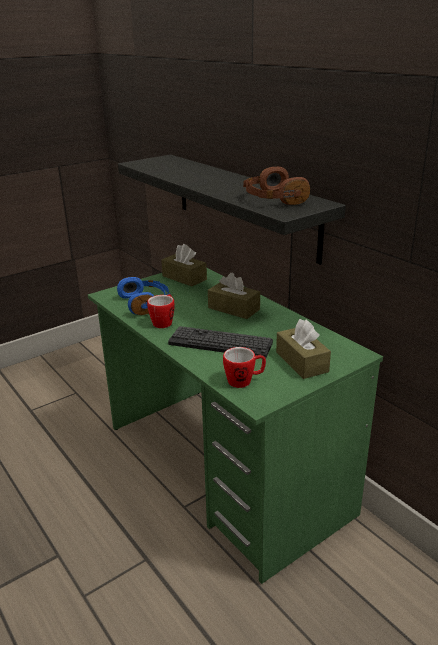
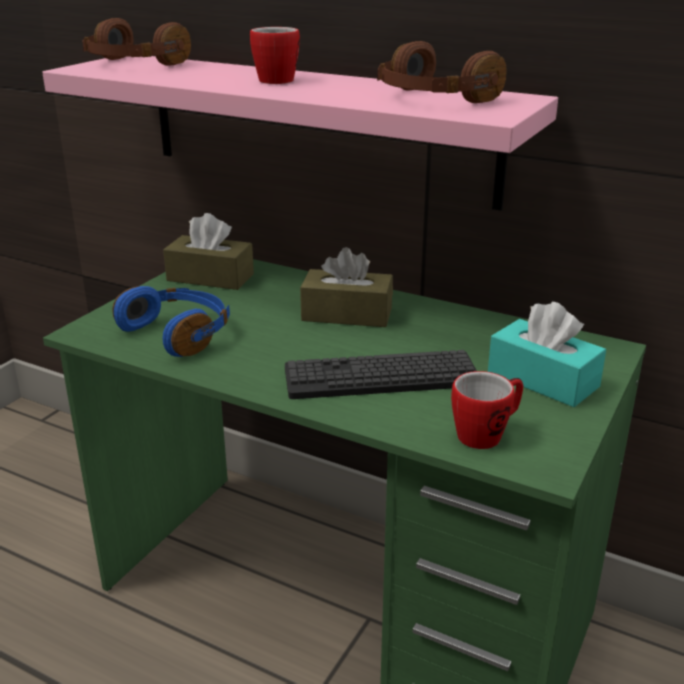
camera: 25 degrees left, 0 degrees up
(162, 162) = (133, 64): none -> brown headphones
(164, 322) = (244, 360): mug -> mug (276, 79)
(243, 204) = (316, 127): black shelf -> pink shelf
(301, 362) = (542, 380): brown tissue box -> turquoise tissue box

